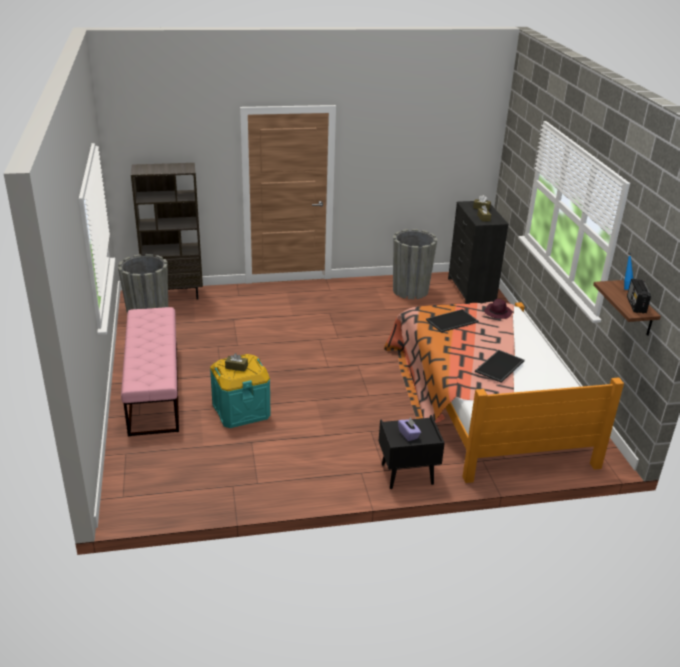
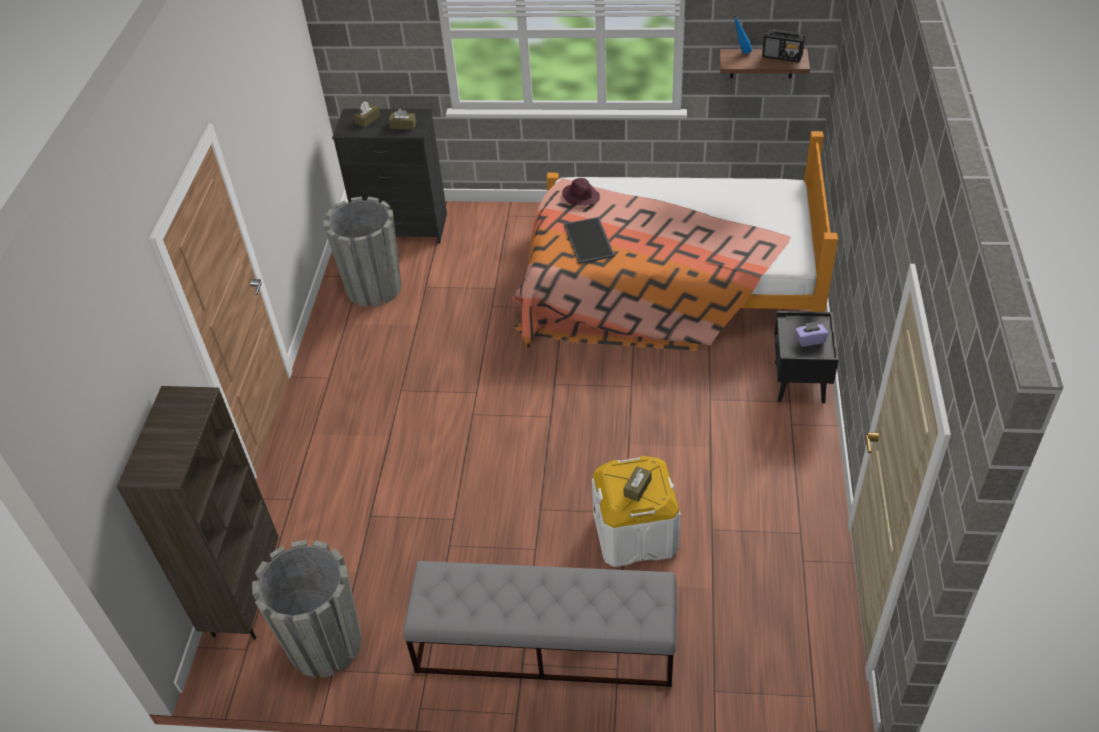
camera: 70 degrees left, 15 degrees up
(154, 387) = (544, 644): pink bench -> grey bench
(241, 410) = (635, 533): turquoise storage box -> white storage box
(500, 367) = (709, 225): tray -> none

